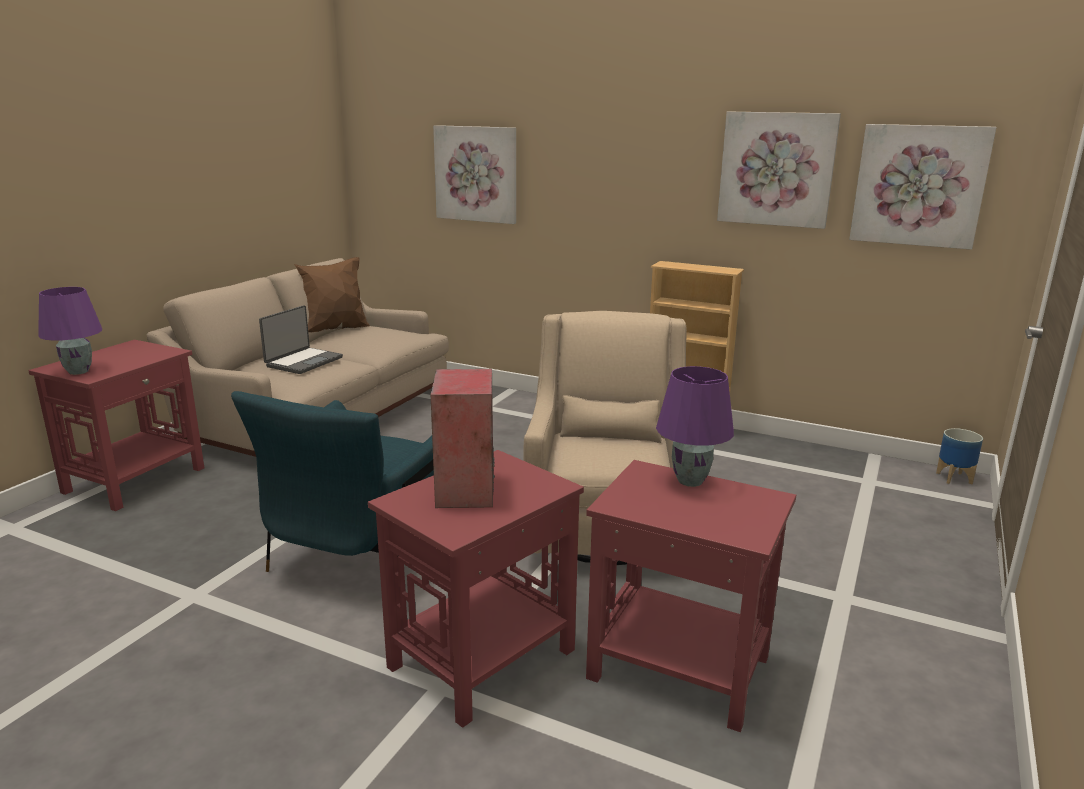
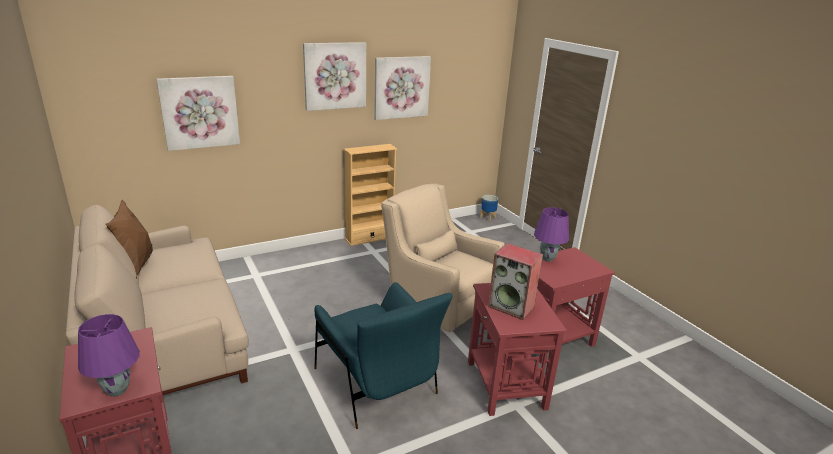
camera: 55 degrees left, 5 degrees up
(303, 362) = (186, 297): laptop -> none
(919, 185) = (462, 88): picture -> picture (335, 76)

